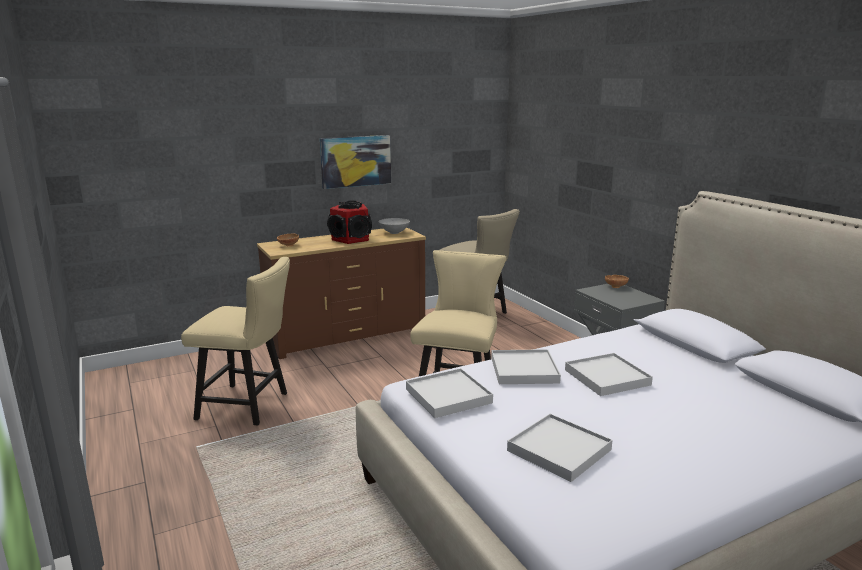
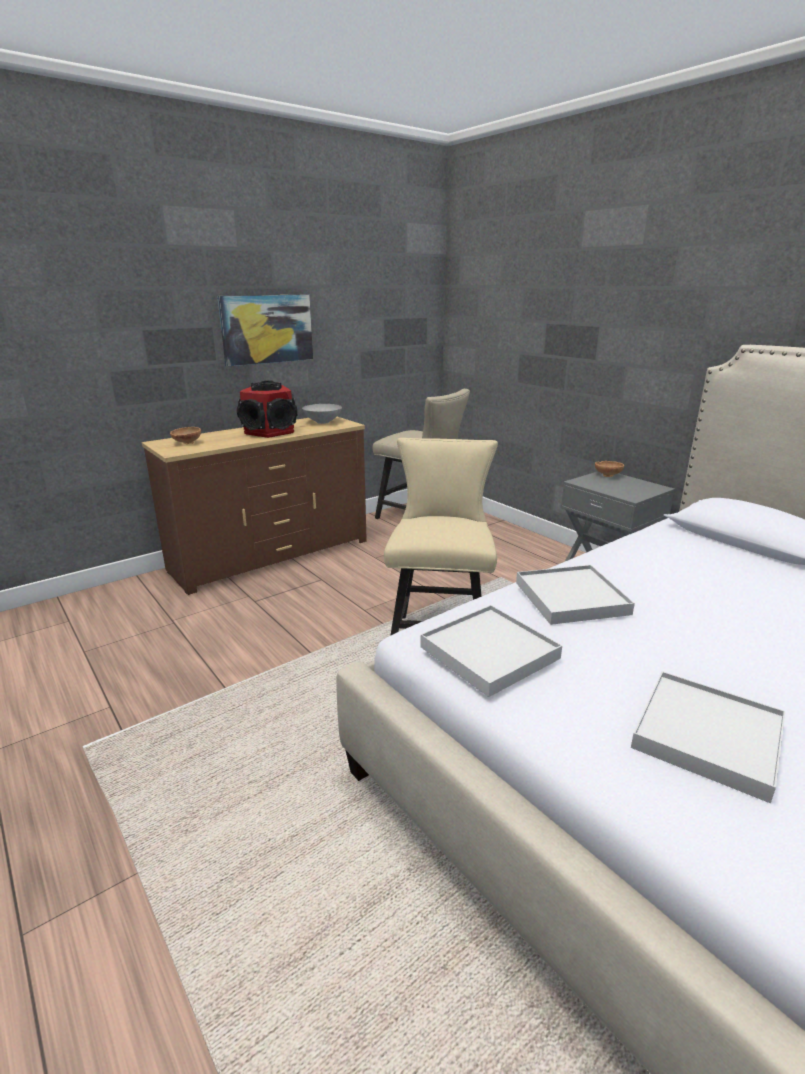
camera: 10 degrees left, 5 degrees up
(249, 406) = (156, 669): beige chair -> none
(607, 377) = (684, 599): white tray -> none

